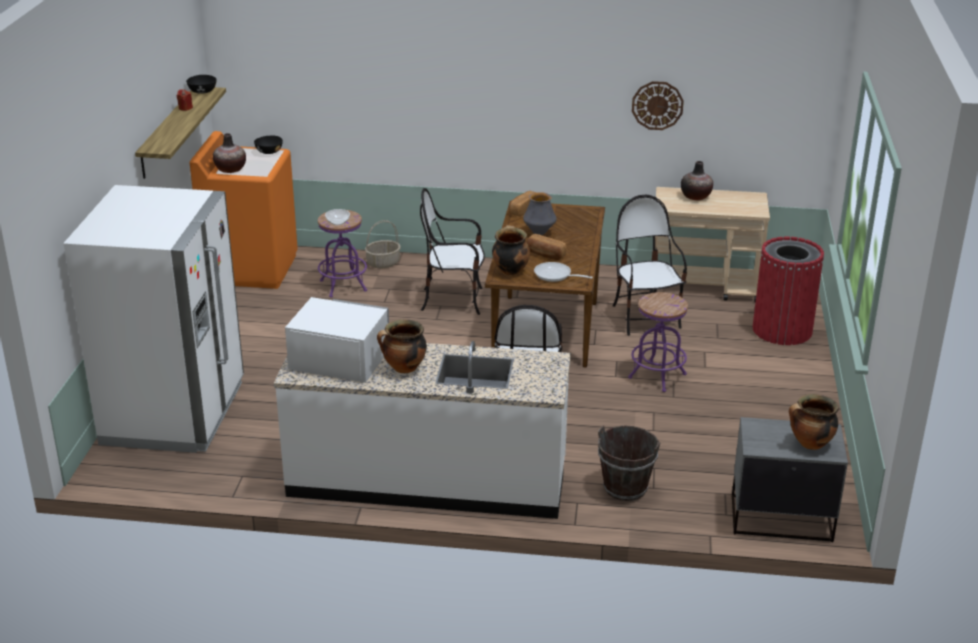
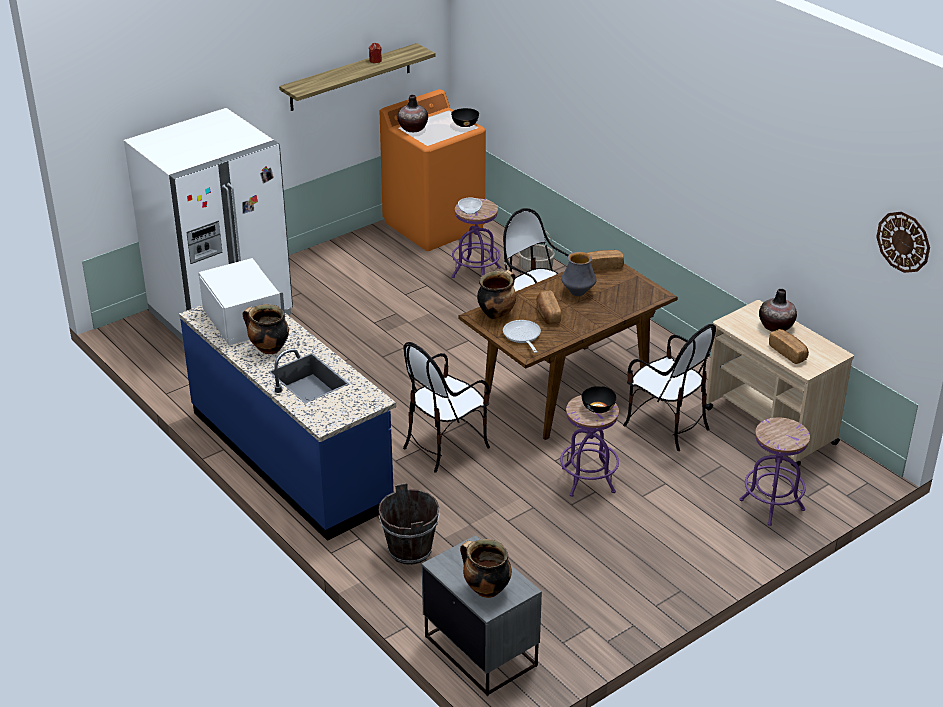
camera: 45 degrees right, 5 degrees up
(202, 91) = (412, 50): black bowl -> black bowl (598, 407)
(427, 480) = (291, 457): white counter -> blue counter
(645, 318) = (666, 425): chair -> chair turned 105 degrees clockwise
(657, 105) = (770, 213): wall clock -> wall clock (903, 241)
(731, 208) = (788, 353): none -> bread
(782, 330) = (772, 505): red trash can -> purple stool

